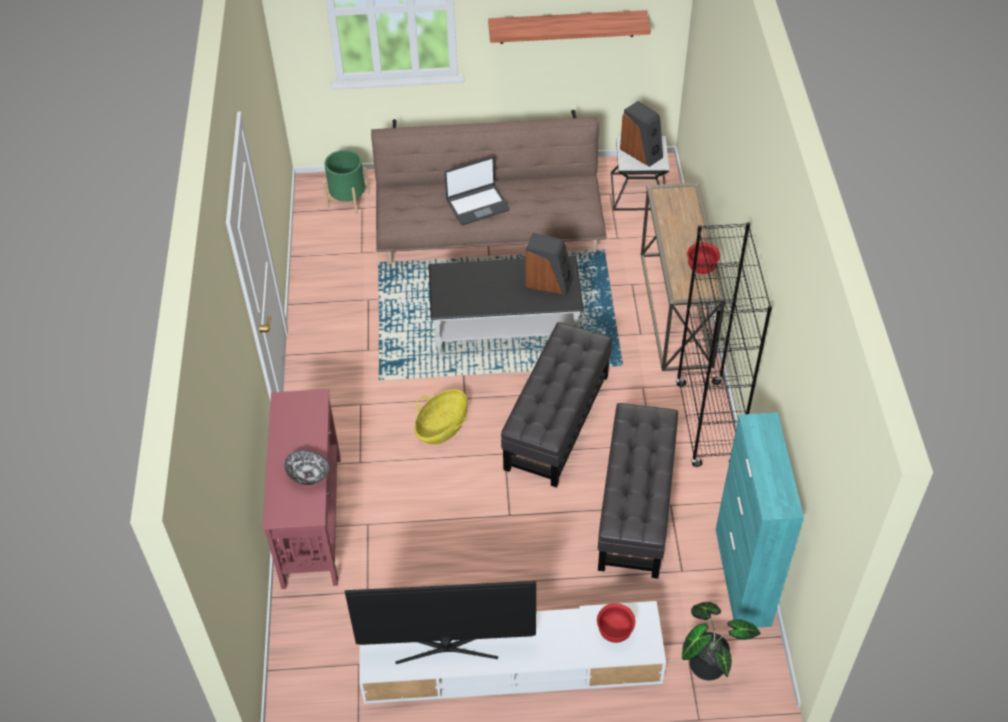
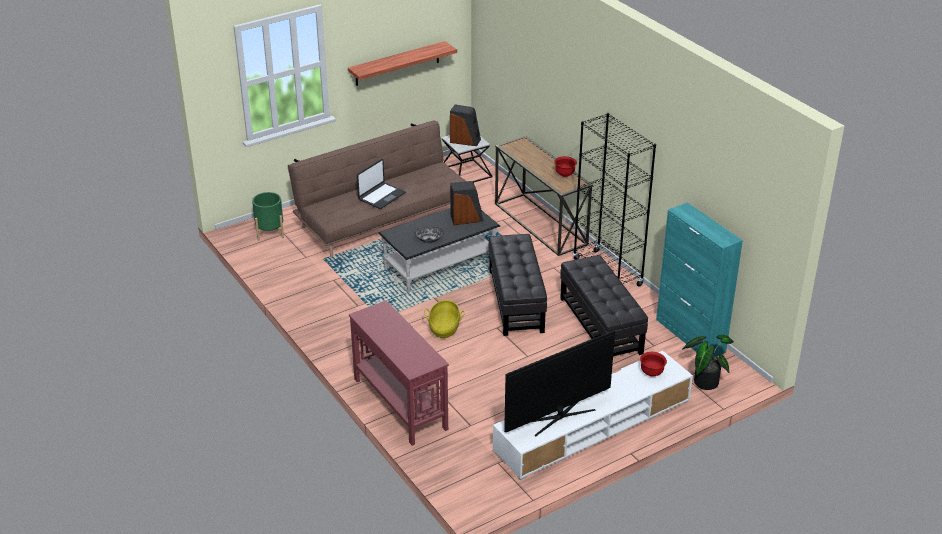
camera: 30 degrees left, 15 degrees down
(308, 475) = (414, 344): bowl -> bowl (429, 240)

